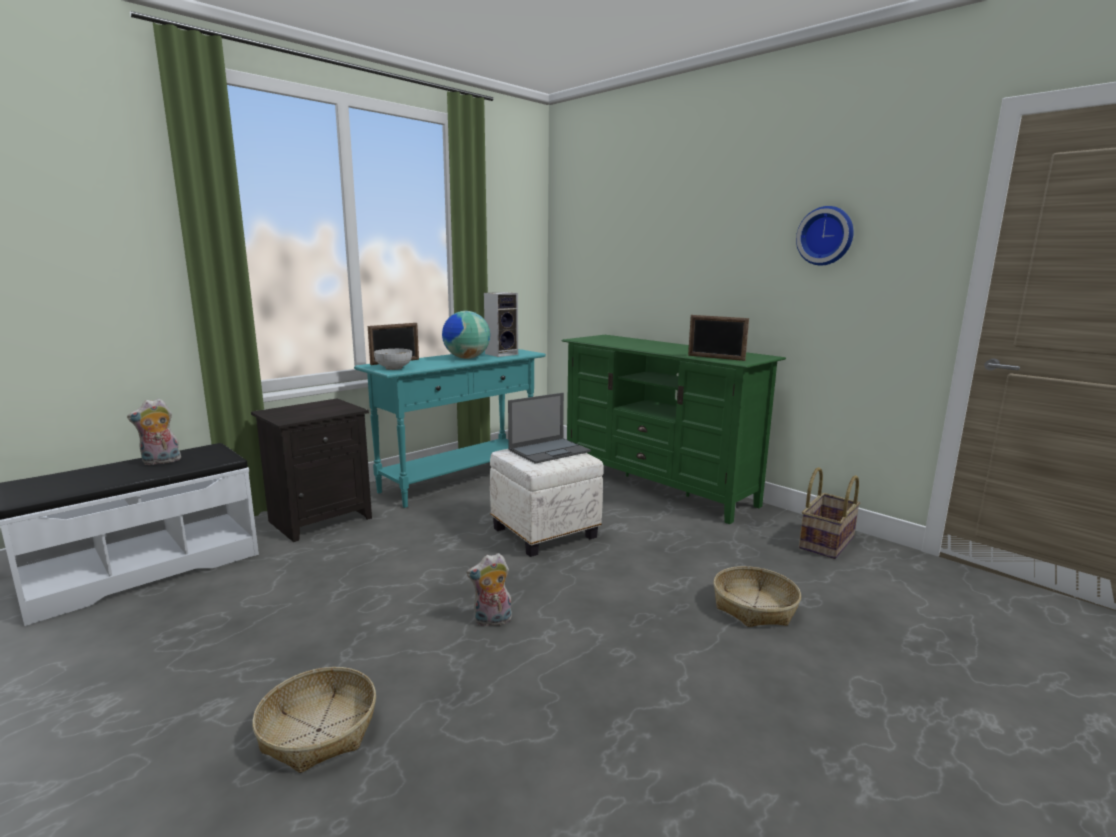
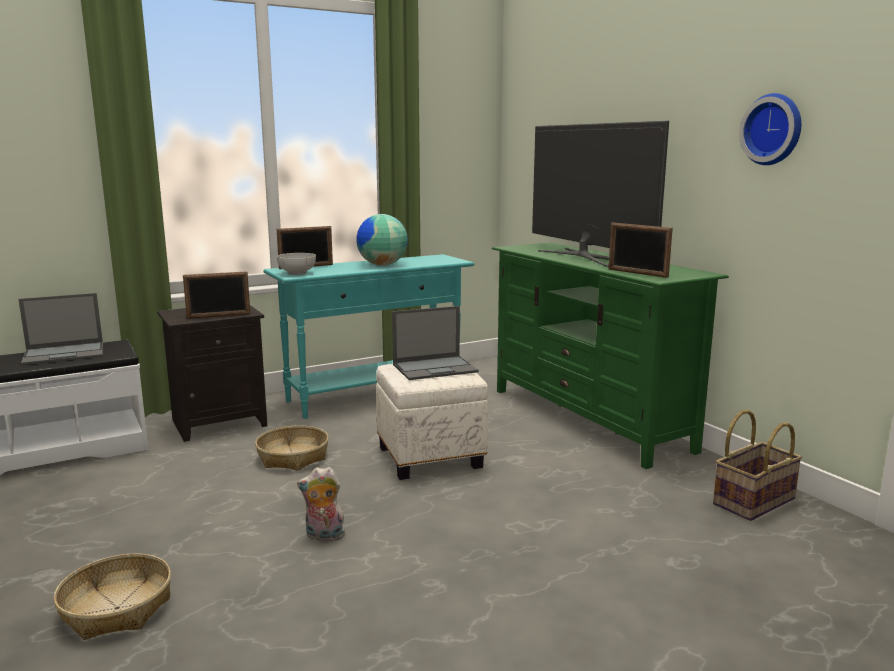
camera: 15 degrees right, 0 degrees up
(160, 462) = (65, 353): plush toy -> laptop
(323, 413) = (219, 316): none -> picture frame
(502, 354) = (425, 261): speaker -> none
(654, 346) = (586, 257): none -> television
(754, 607) = (611, 559): basket -> basket (293, 457)

